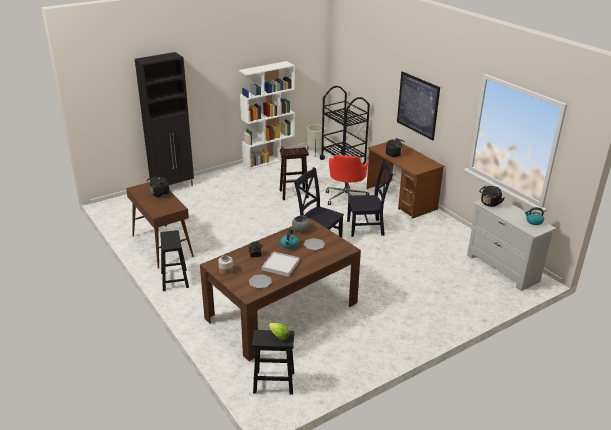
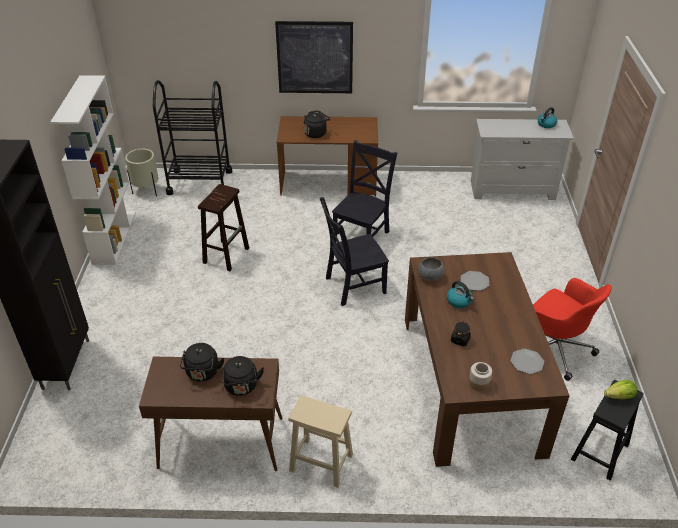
camera: 55 degrees left, 10 degrees up
(174, 279) = (320, 462): black stool -> beige stool
(280, 265) = (501, 328): white tray -> none
(346, 197) = (282, 219): red office chair -> red office chair (554, 348)
(489, 204) = (493, 130): black kettle -> black kettle (241, 387)

